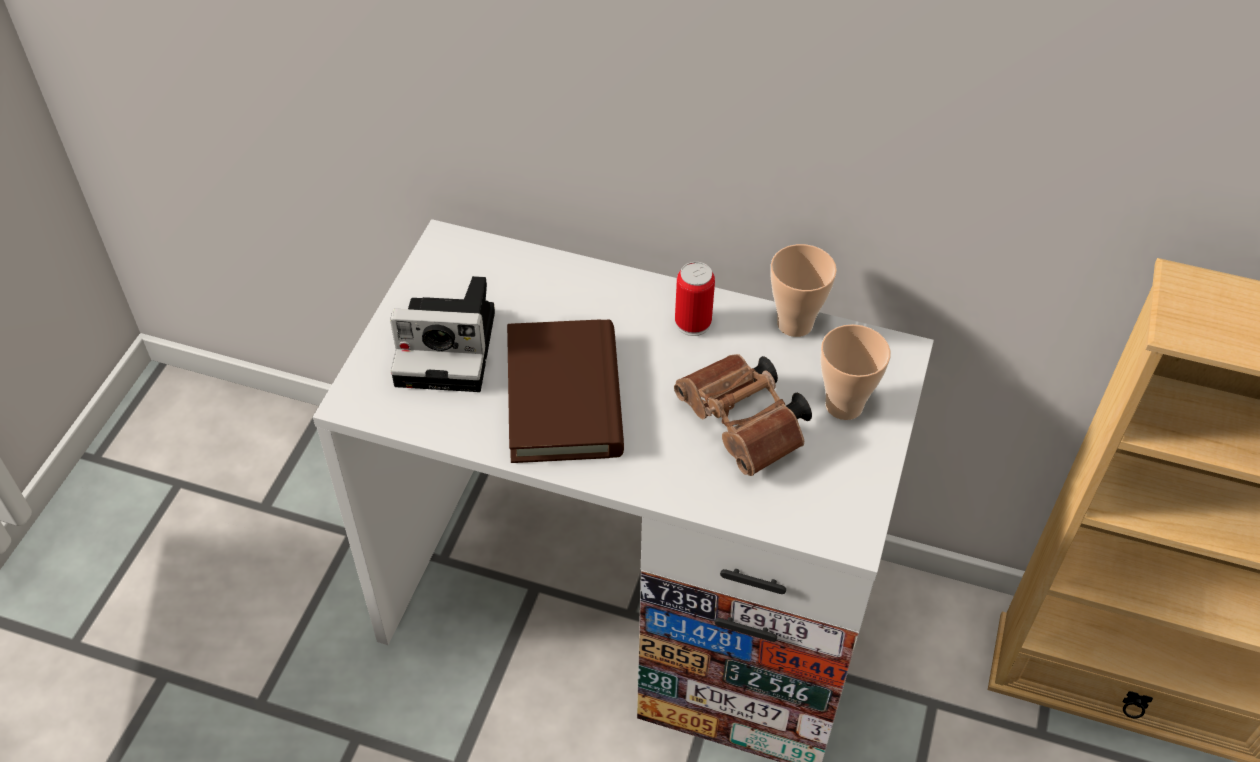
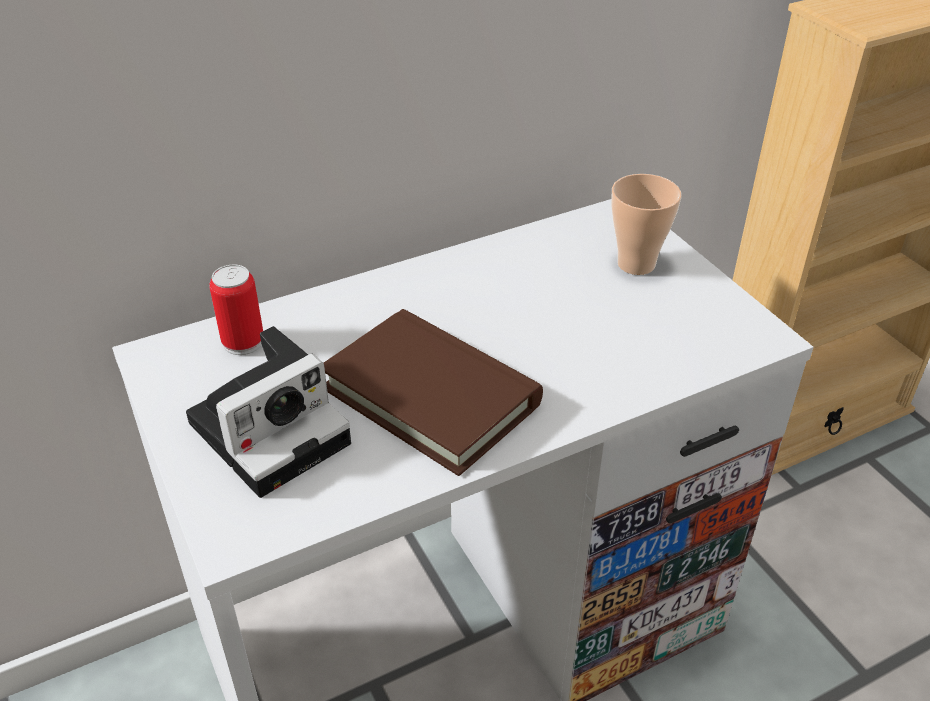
camera: 45 degrees left, 10 degrees down
(693, 323) = (456, 281): can -> can (243, 342)
(745, 428) = (596, 321): brown binoculars -> none
(795, 323) = (528, 237): cup -> none

